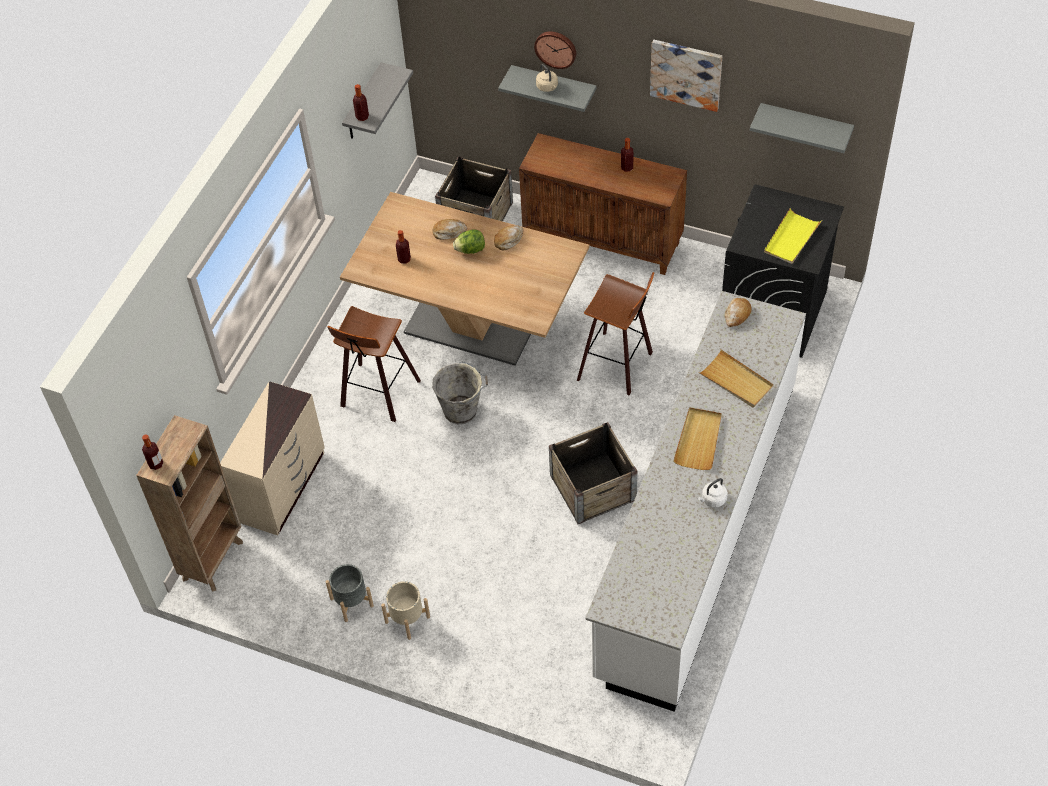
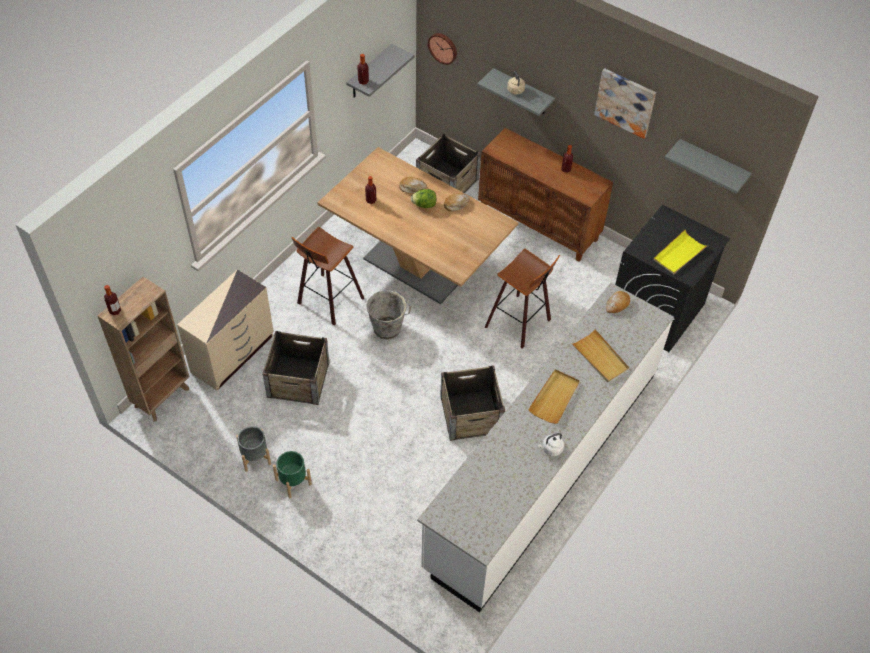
camera: 10 degrees right, 0 degrees up
(372, 497) = (298, 379): none -> crate
(407, 619) = (293, 482): beige planter -> green planter
(556, 48) = (528, 61): wall clock -> wall clock (443, 47)

